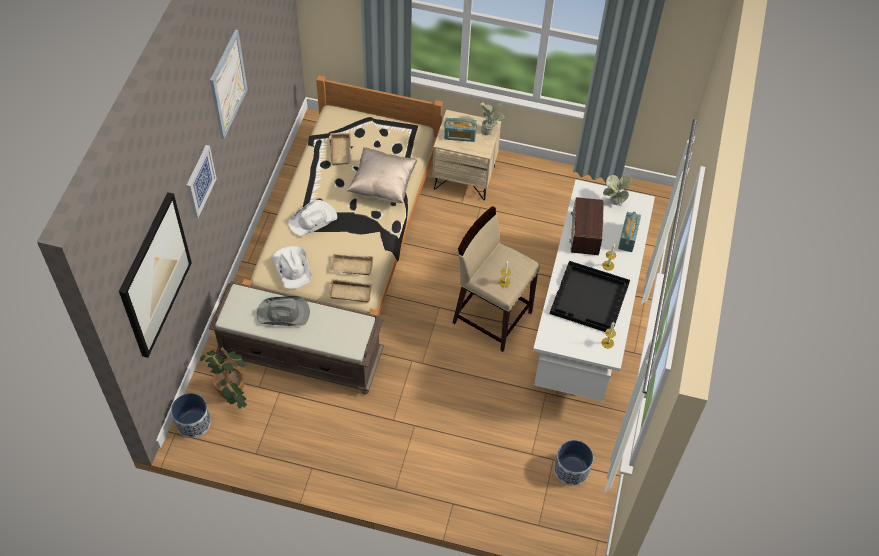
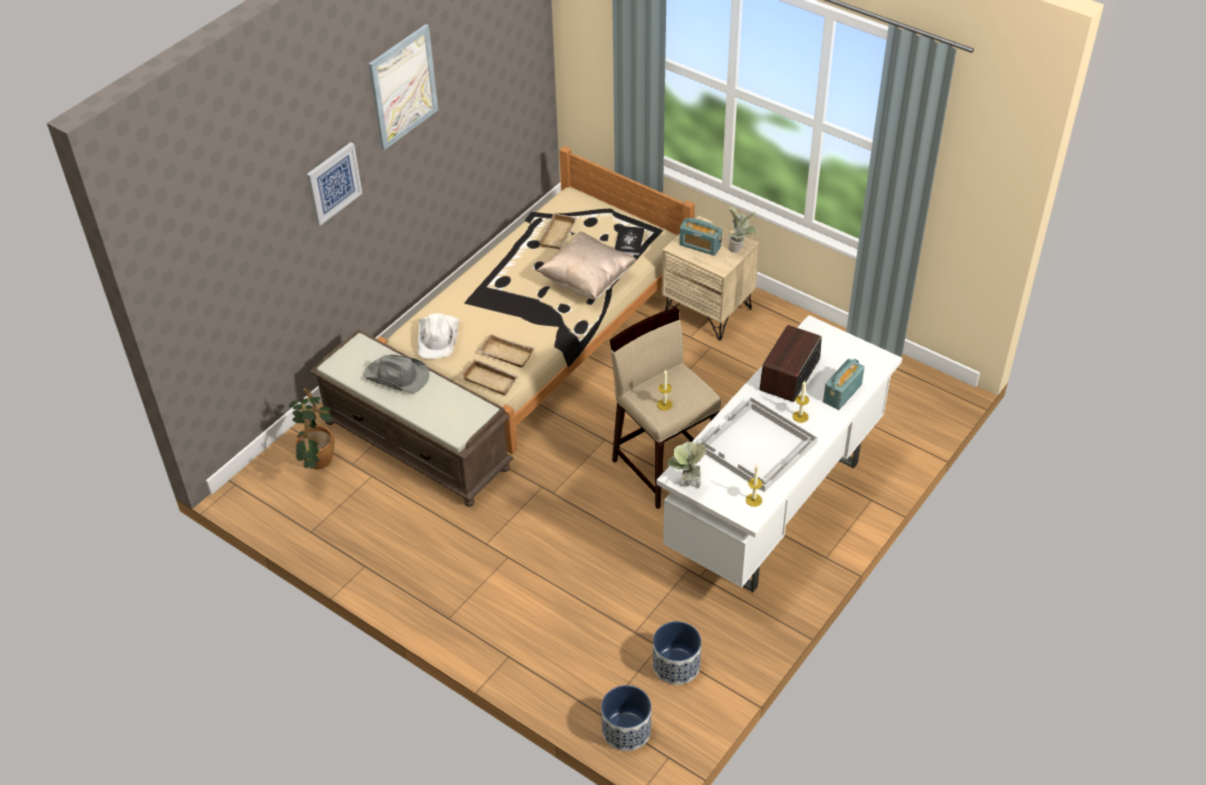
camera: 25 degrees right, 10 degrees down
(154, 275) = (230, 258): picture -> none
(194, 422) = (261, 479): planter -> planter (627, 730)
(313, 220) = (489, 296): white hat -> none
(397, 142) = (629, 241): none -> book
(590, 299) = (757, 446): black tray -> white tray
(613, 204) = (842, 352): potted plant -> potted plant (687, 484)

